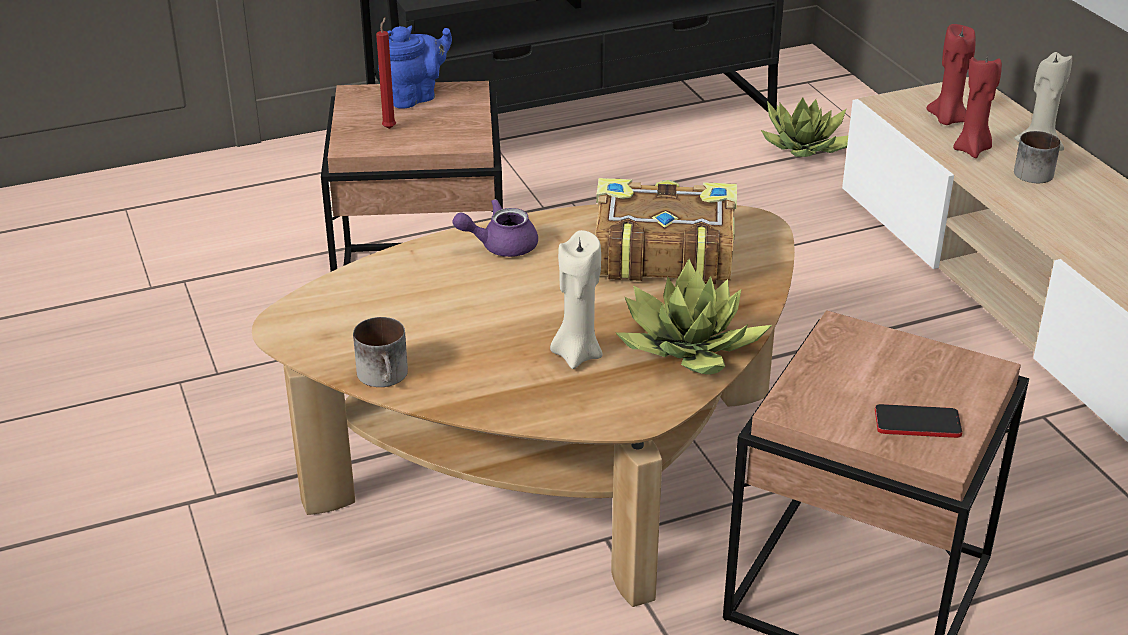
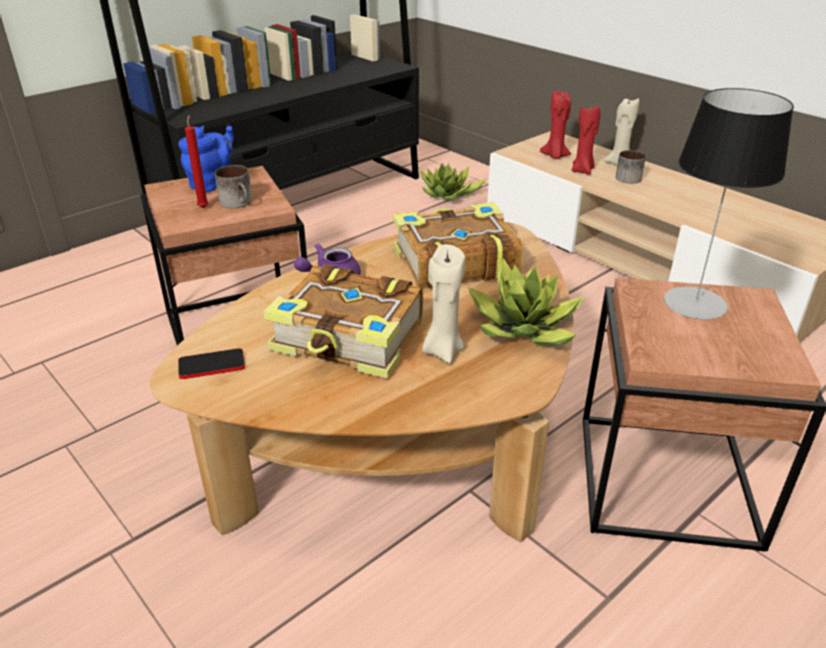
camera: 20 degrees left, 0 degrees up
(386, 376) = (295, 404): mug -> mug (239, 202)
(482, 319) = (350, 338): none -> book
(899, 360) = (695, 303): none -> table lamp
(917, 423) = (749, 347): phone -> phone (211, 365)

